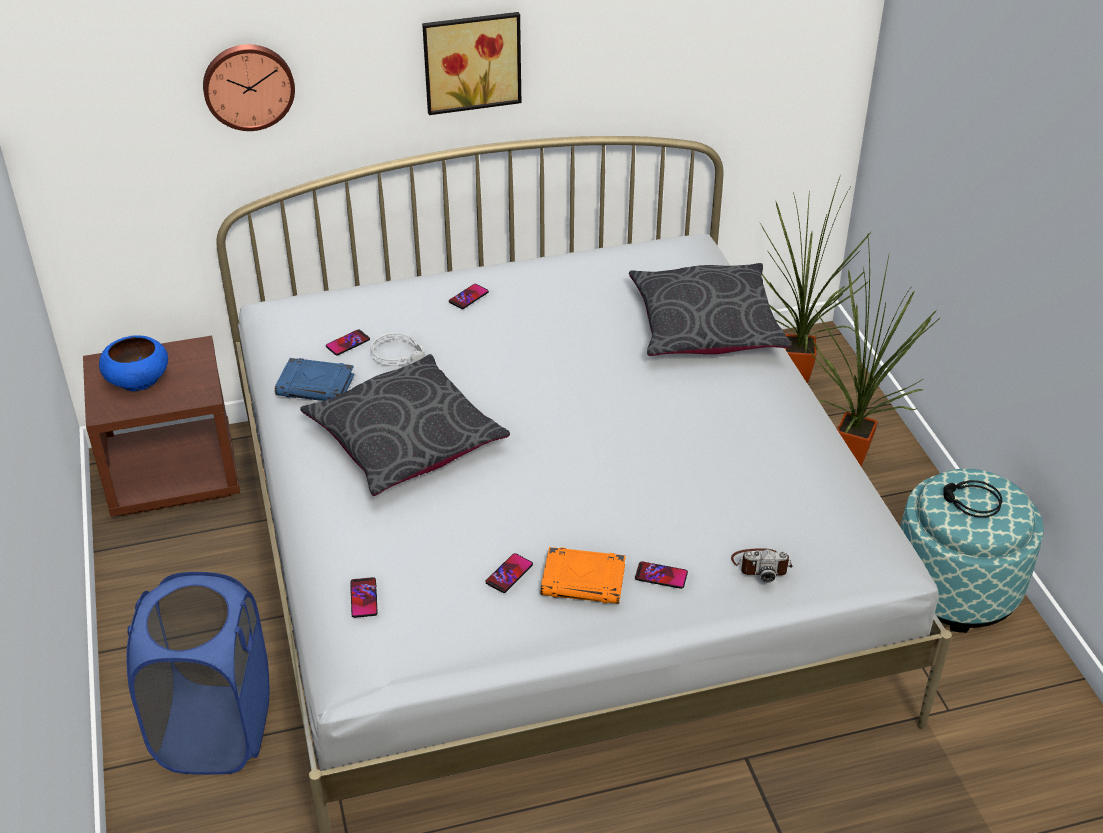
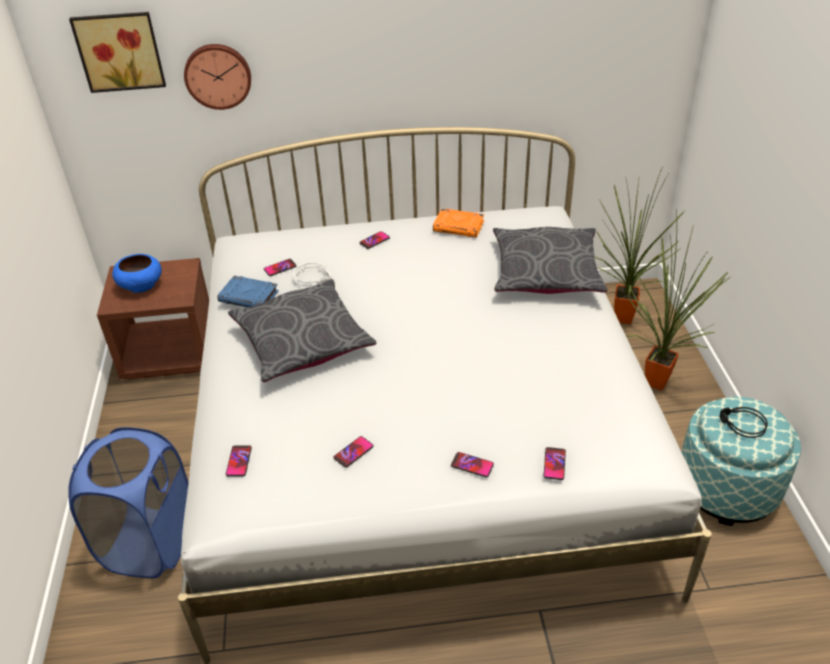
camera: 10 degrees right, 0 degrees up
(471, 60) = (383, 65): picture -> picture (120, 51)
(584, 580) = (410, 463): orange book -> orange book (459, 226)
(761, 565) = (554, 464): camera -> phone

